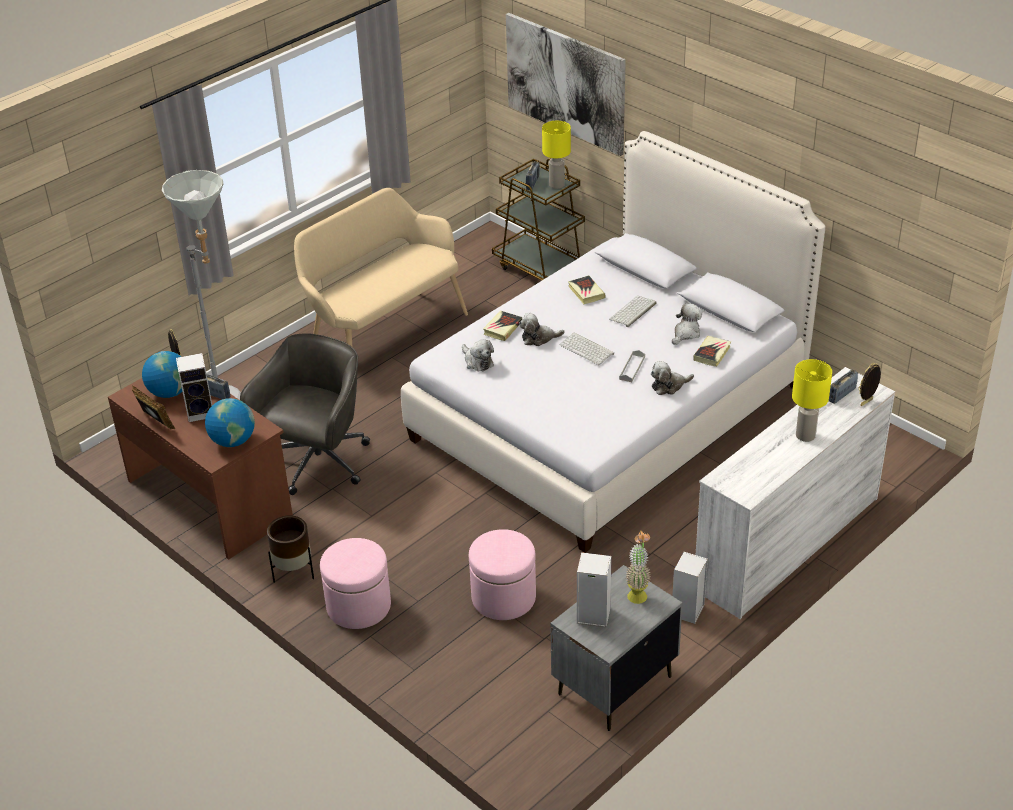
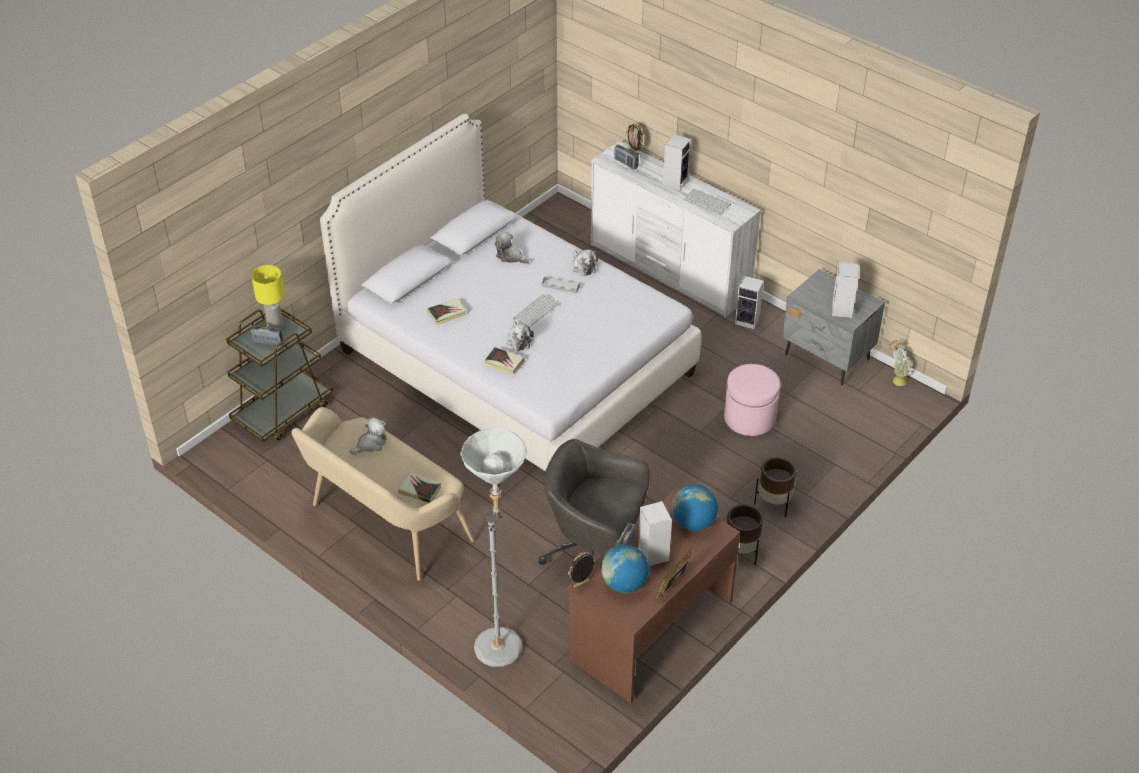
camera: 95 degrees left, 5 degrees up
(358, 606) = (774, 504): pink ottoman -> brown planter
(477, 361) = (555, 376): plush toy -> plush toy (371, 444)
(565, 83) = (239, 238): picture -> none
(633, 312) = (479, 285): keyboard -> keyboard (708, 202)
(638, 592) = (814, 289): potted plant -> potted plant (895, 381)
(712, 353) = (539, 243): book -> book (420, 490)
(806, 435) = (675, 182): yellow table lamp -> speaker

